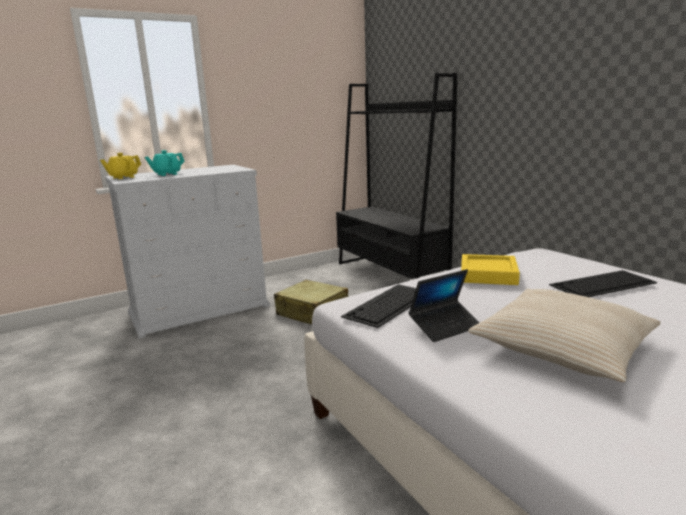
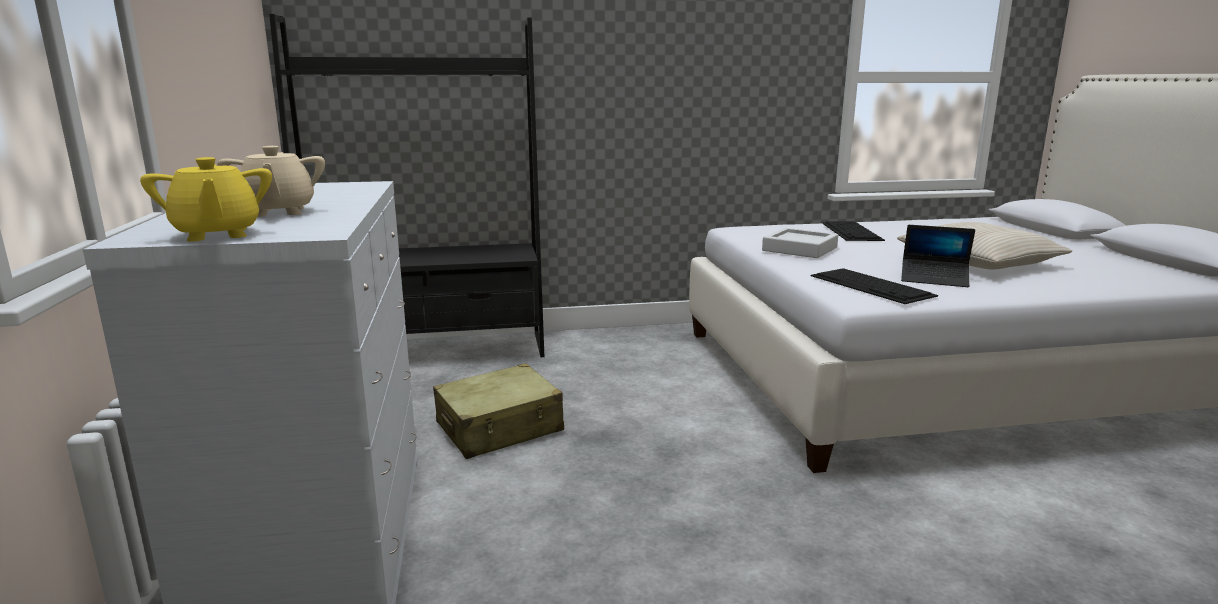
camera: 70 degrees left, 0 degrees up
(167, 174) = (278, 212): turquoise teapot -> beige teapot
(445, 326) = (934, 279): laptop -> laptop turned 120 degrees clockwise
(488, 275) = (799, 249): yellow tray -> grey tray

